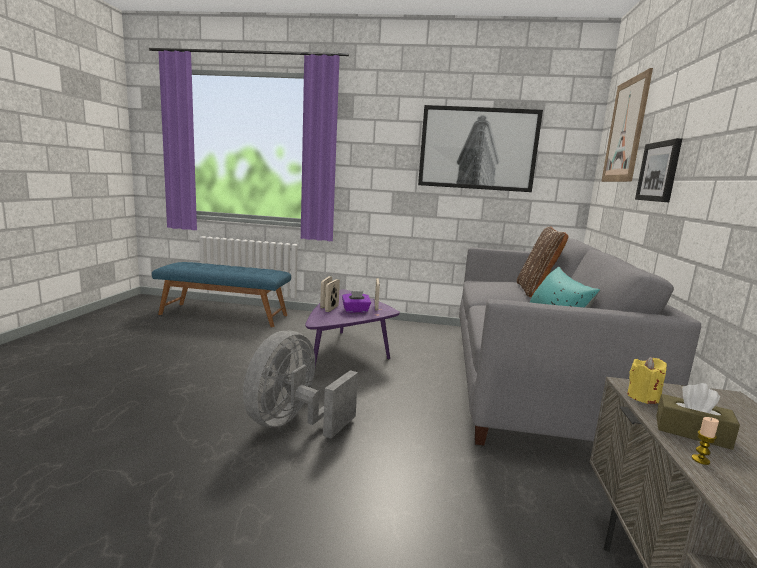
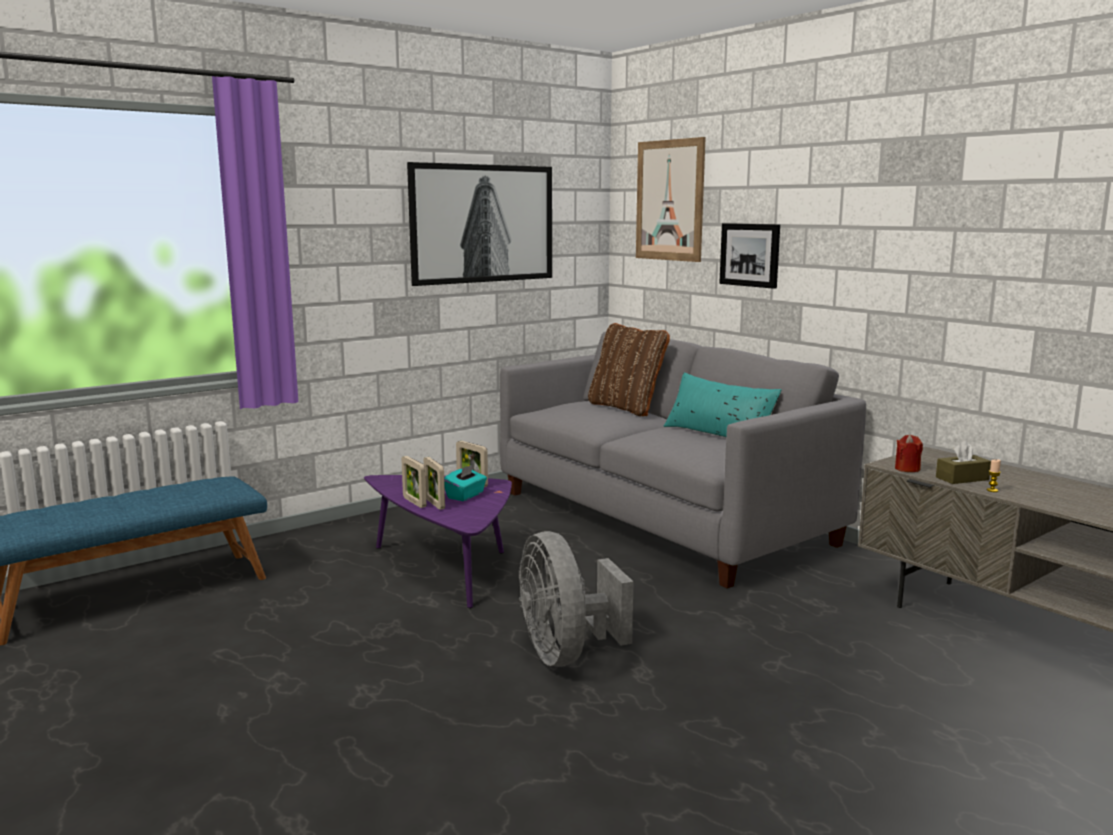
camera: 45 degrees left, 0 degrees up
(356, 310) = (465, 496): purple tissue box -> turquoise tissue box
(643, 397) = (907, 469): yellow candle -> red candle

